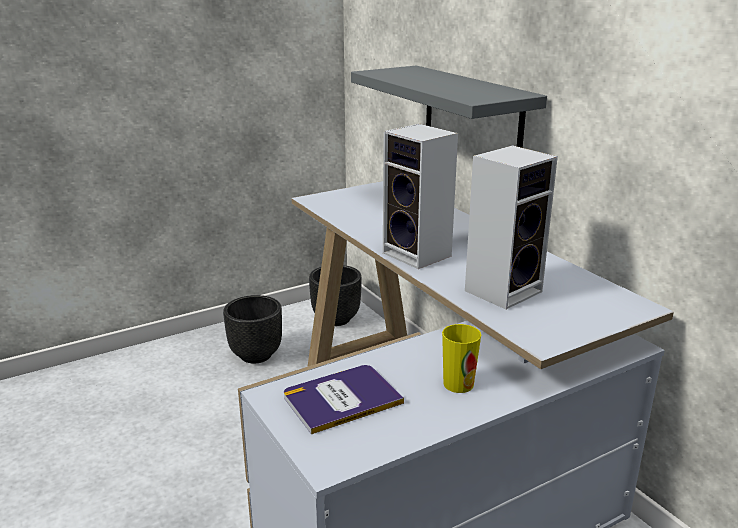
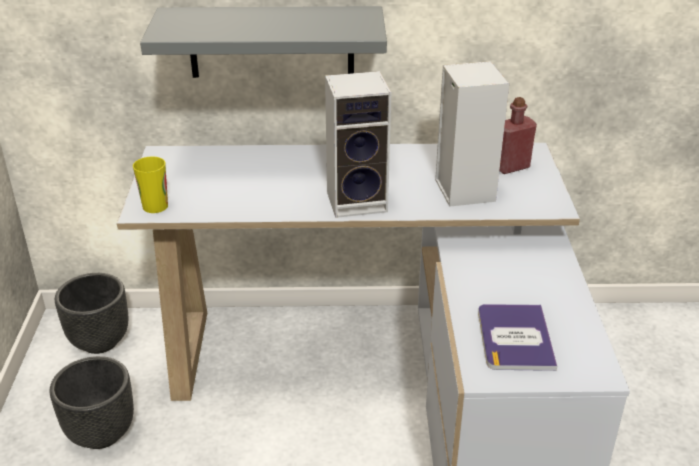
camera: 60 degrees left, 10 degrees up
(458, 384) = (530, 274): cup -> cup (155, 206)
(585, 303) = (511, 167): none -> red bottle

